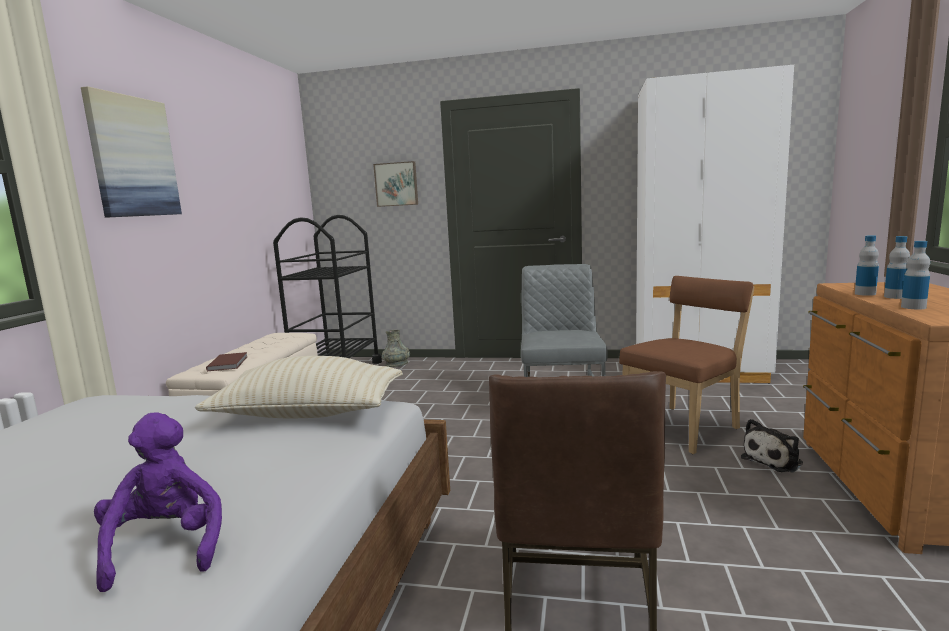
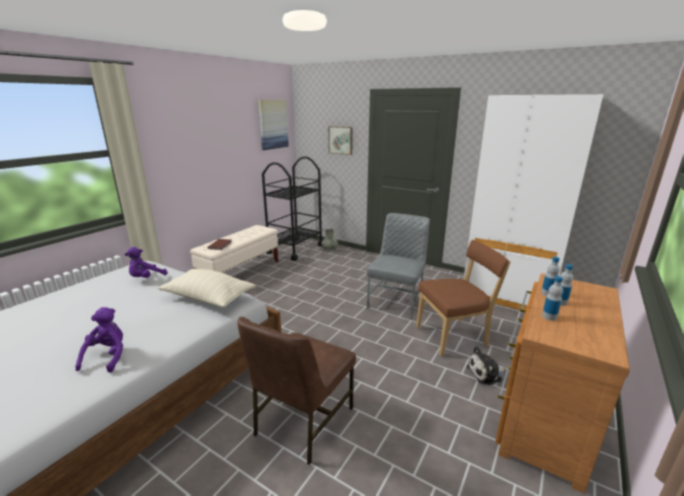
camera: 20 degrees right, 10 degrees up
(128, 414) = (146, 278): none -> purple plush toy
(133, 157) = (176, 137): picture -> picture (273, 124)

